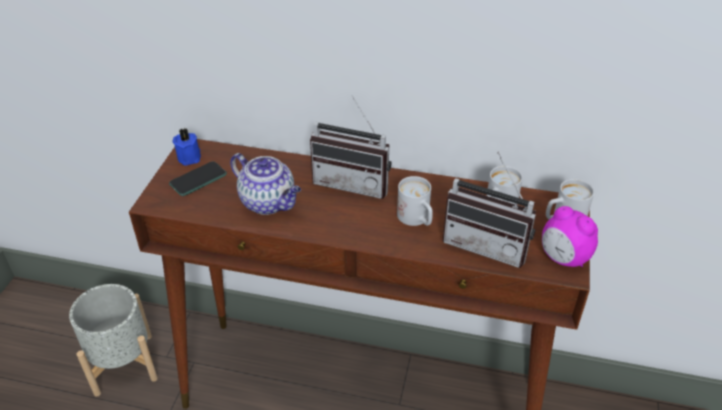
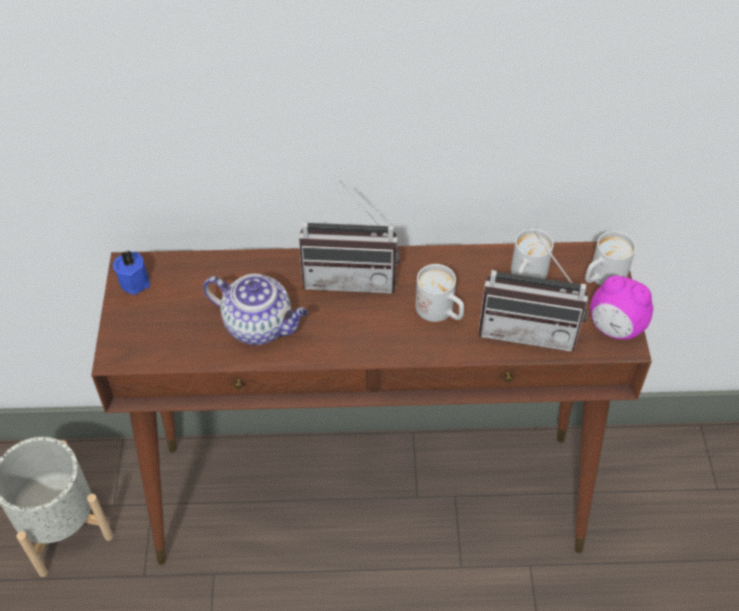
camera: 15 degrees left, 10 degrees up
(198, 179) = (159, 311): phone -> none

